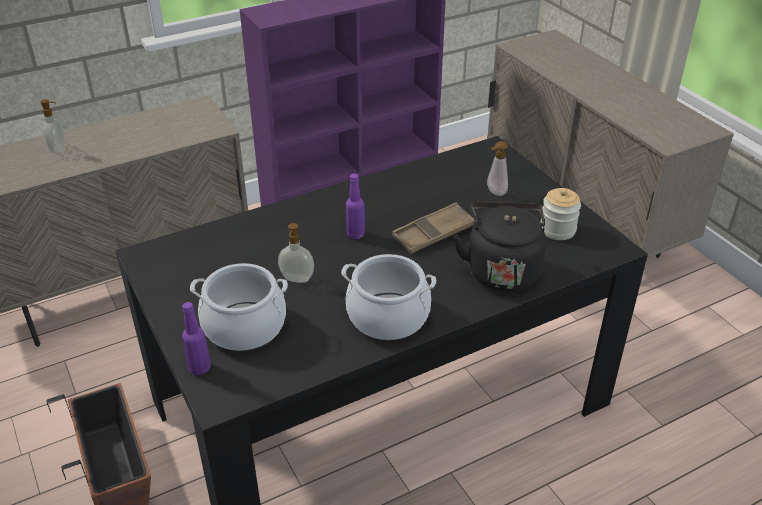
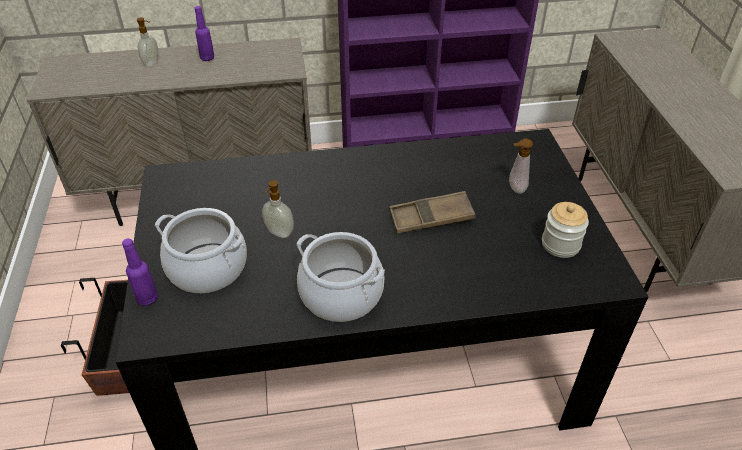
camera: 20 degrees right, 5 degrees up
(355, 234) = (356, 201): purple bottle -> purple bottle (207, 58)
(502, 270) = (479, 274): black kettle -> none

